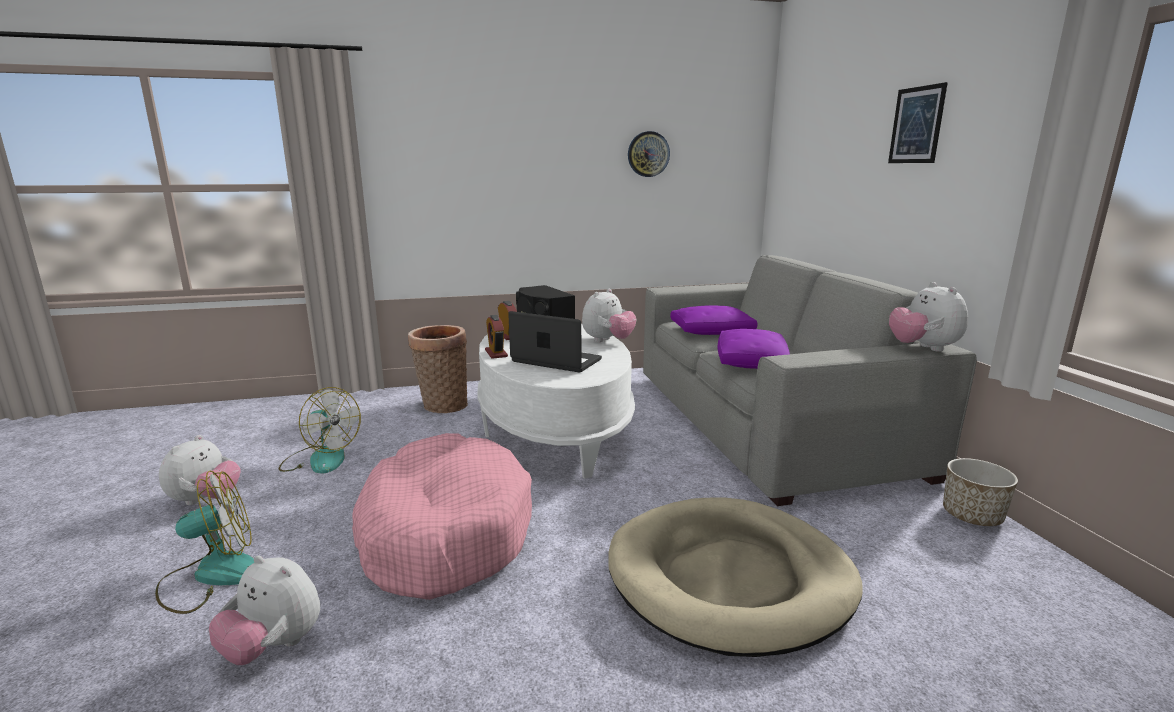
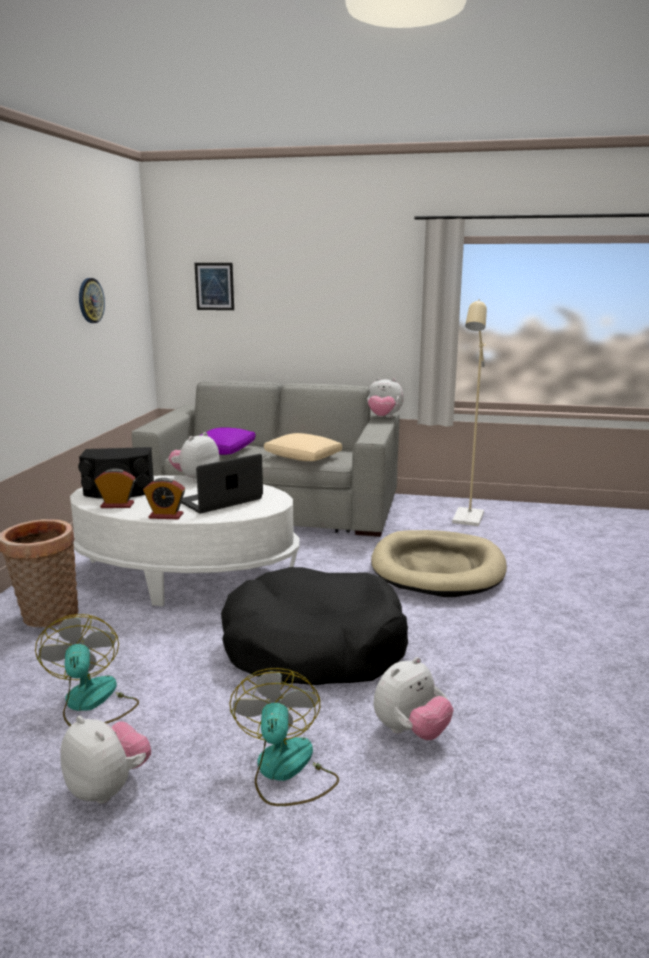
camera: 65 degrees left, 0 degrees up
(320, 459) = (91, 703): fan -> fan turned 75 degrees counterclockwise
(444, 532) = (314, 647): pink dog bed -> black dog bed
(608, 341) = (195, 479): plush toy -> plush toy turned 120 degrees counterclockwise
(751, 362) = (303, 457): purple pillow -> beige pillow
(916, 125) = (322, 280): picture -> picture (214, 286)
(961, 573) = (467, 520): none -> beige floor lamp
(972, 516) = (426, 501): planter -> none

